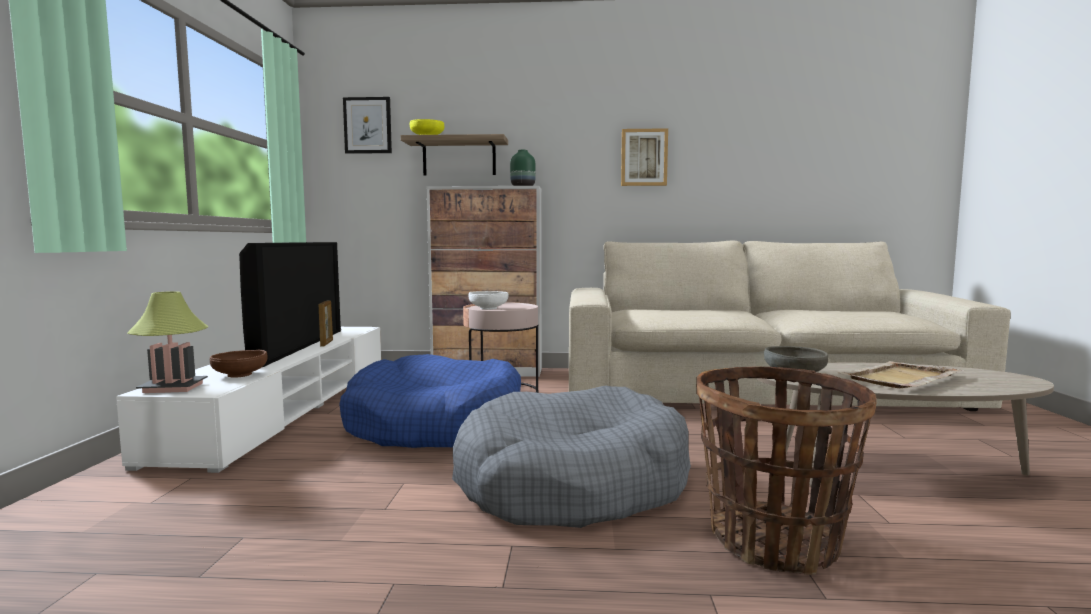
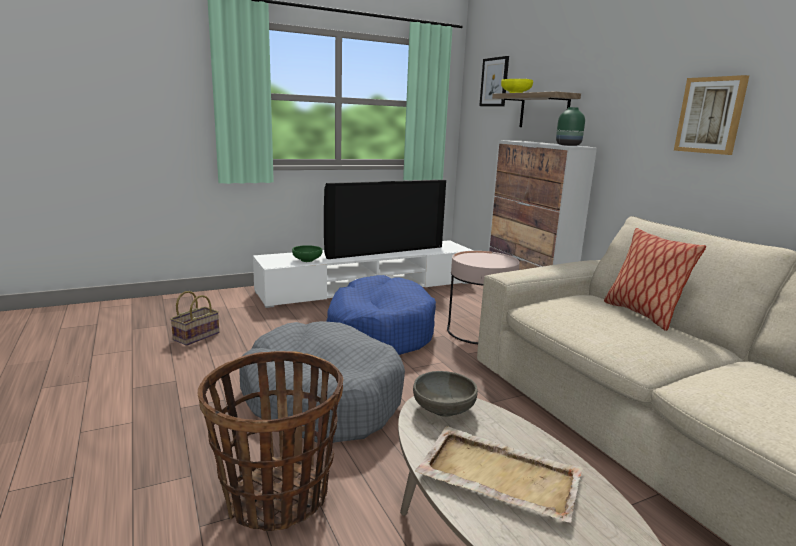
camera: 60 degrees right, 10 degrees up
(173, 388) = (272, 258): table lamp -> none
(226, 544) = (197, 336): none -> basket
(240, 375) = (307, 260): brown bowl -> green bowl
(327, 343) = (401, 254): picture frame -> none
(488, 308) = (471, 258): white bowl -> none
(676, 308) = (642, 314): none -> pillow

